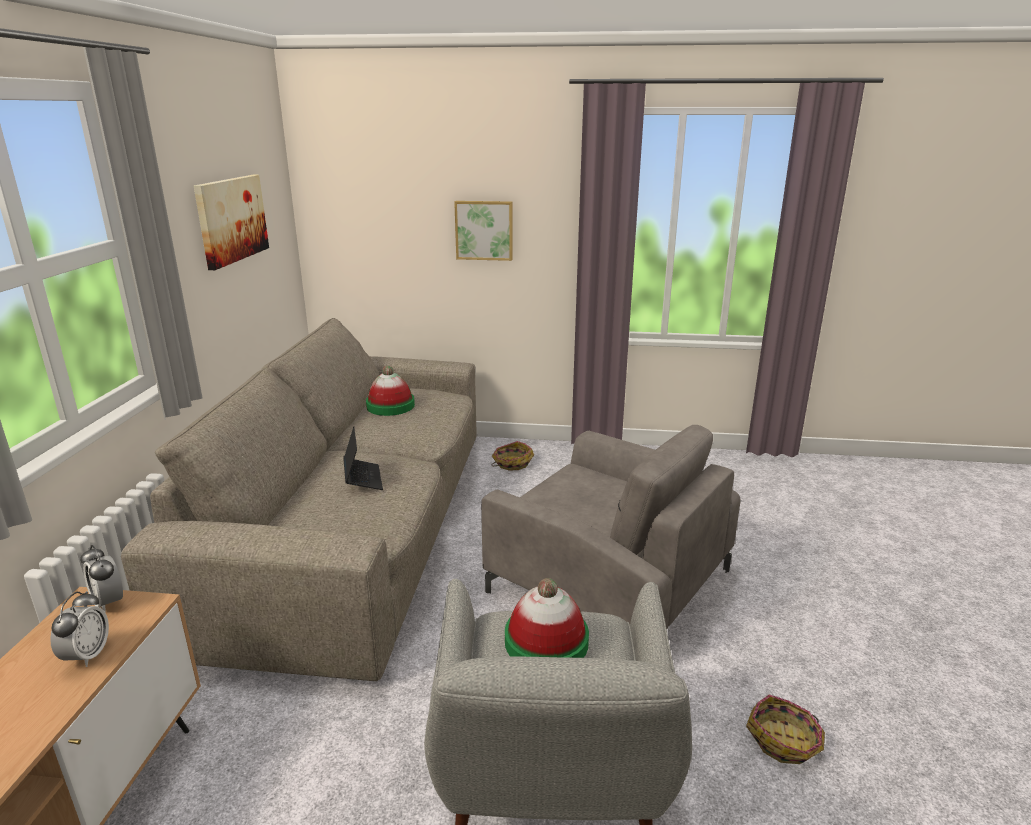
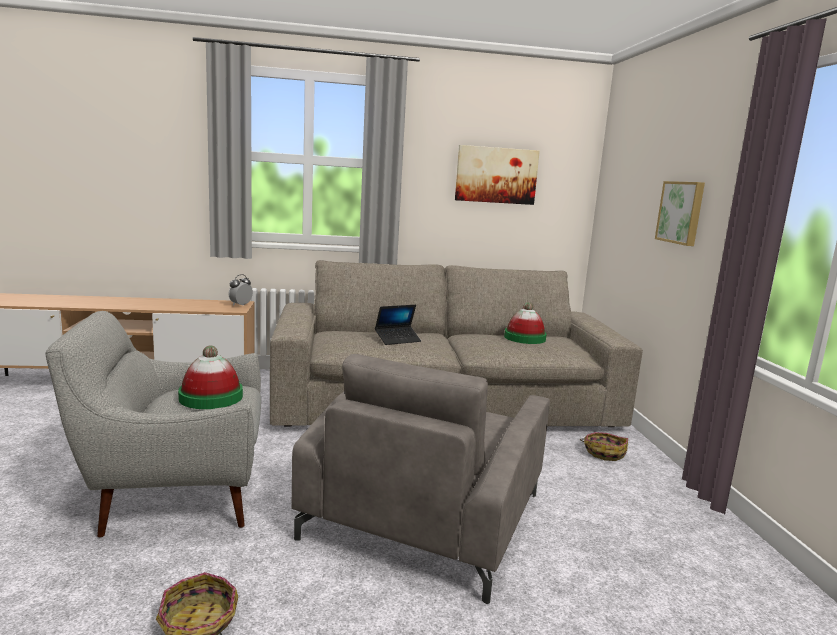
camera: 75 degrees right, 10 degrees down
(87, 655) = (201, 307): alarm clock -> none

